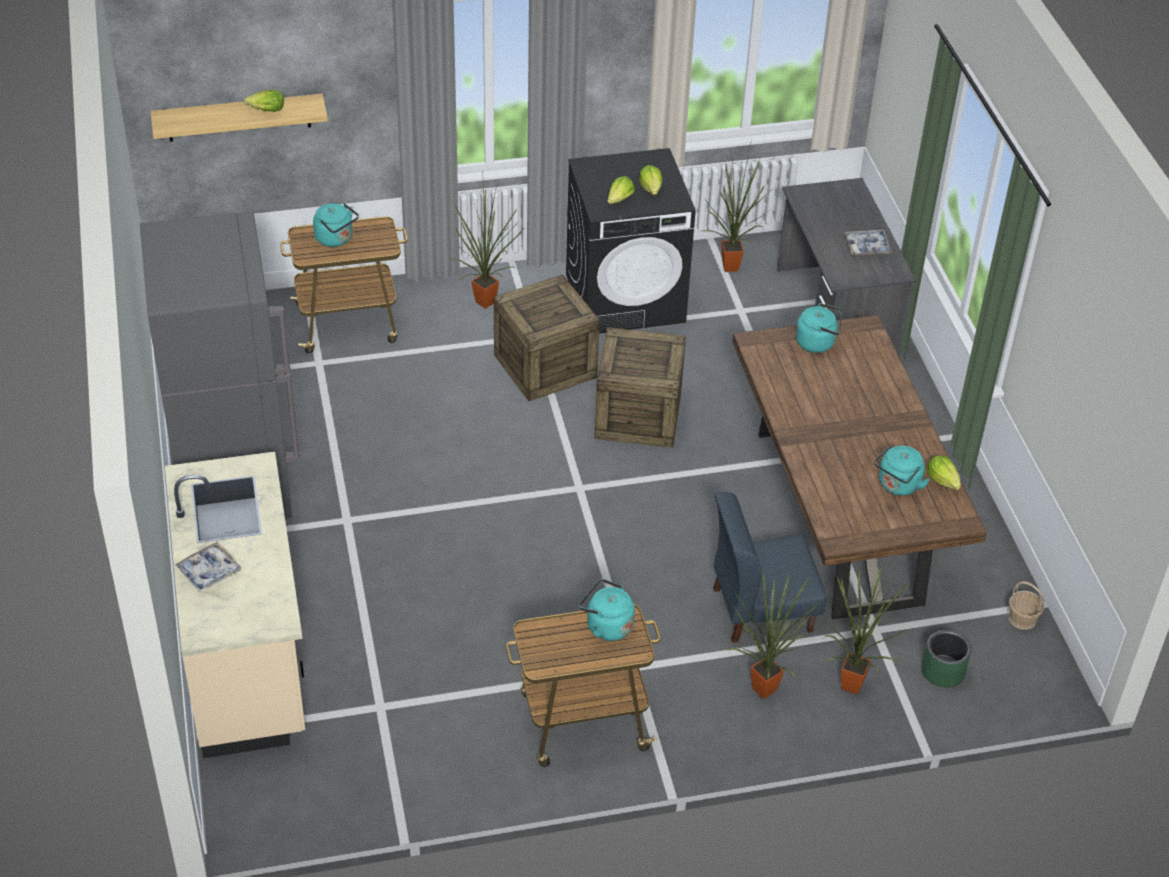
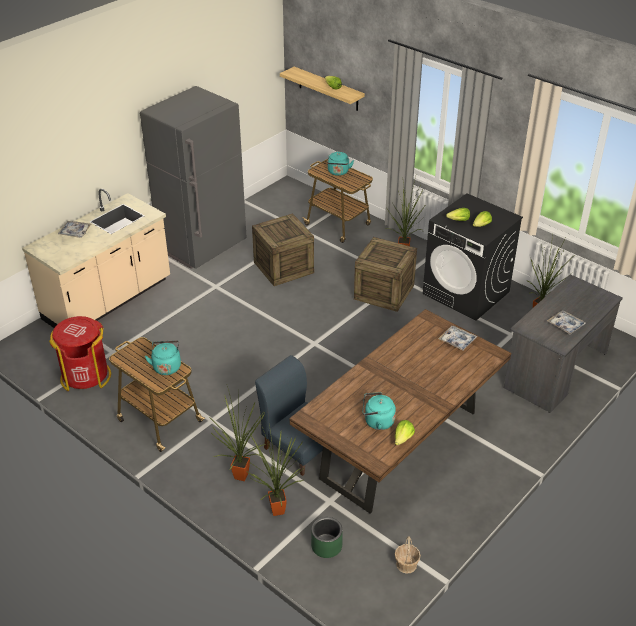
camera: 55 degrees right, 5 degrees down
(405, 762) = (86, 376): none -> red trash can
(638, 416) = (387, 337): crate -> crate (283, 267)
(818, 342) = (457, 341): turquoise kettle -> tray

